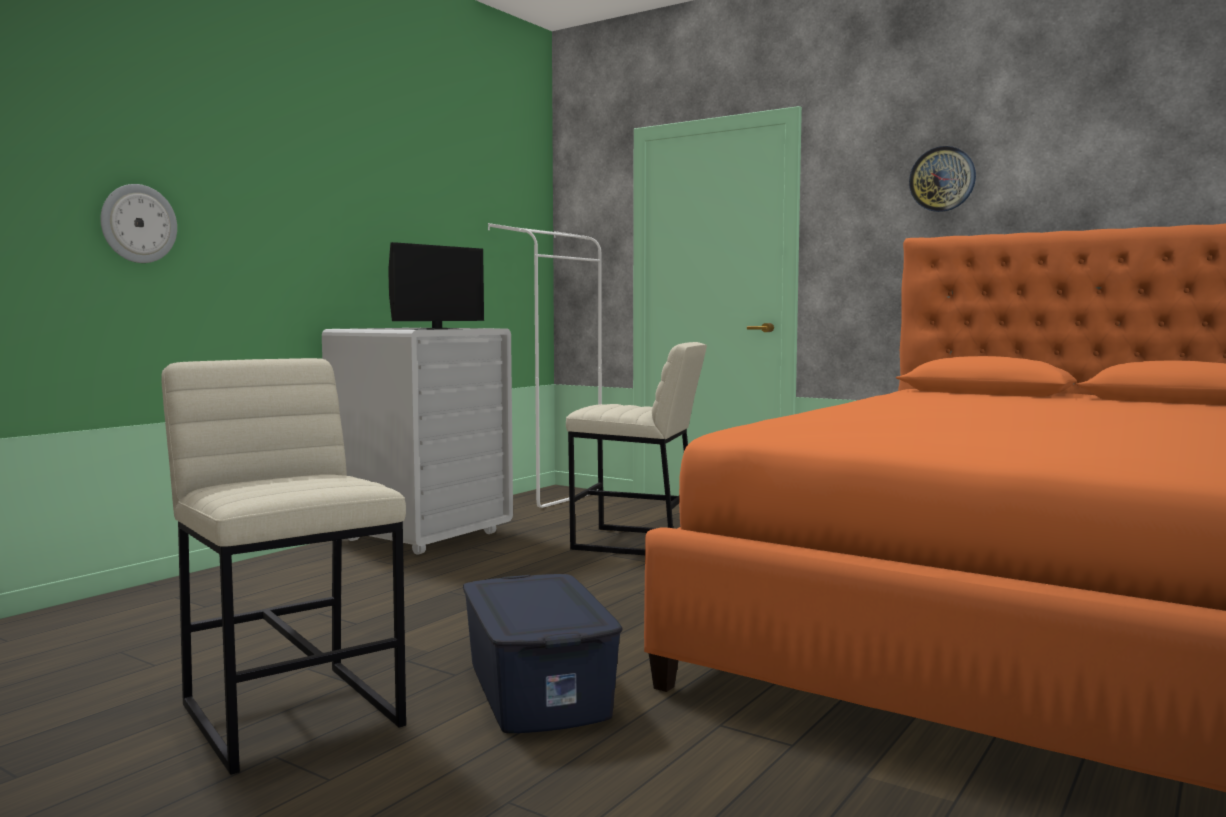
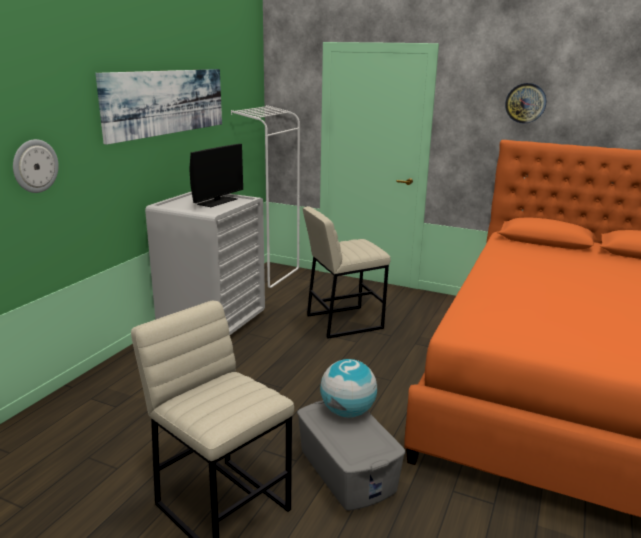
camera: 10 degrees left, 15 degrees up
(373, 187) = (166, 102): none -> picture
(538, 689) = (347, 469): blue storage box -> grey storage box
(550, 587) = (347, 412): none -> globe
(638, 542) = (342, 322): beige chair -> beige chair turned 150 degrees clockwise

